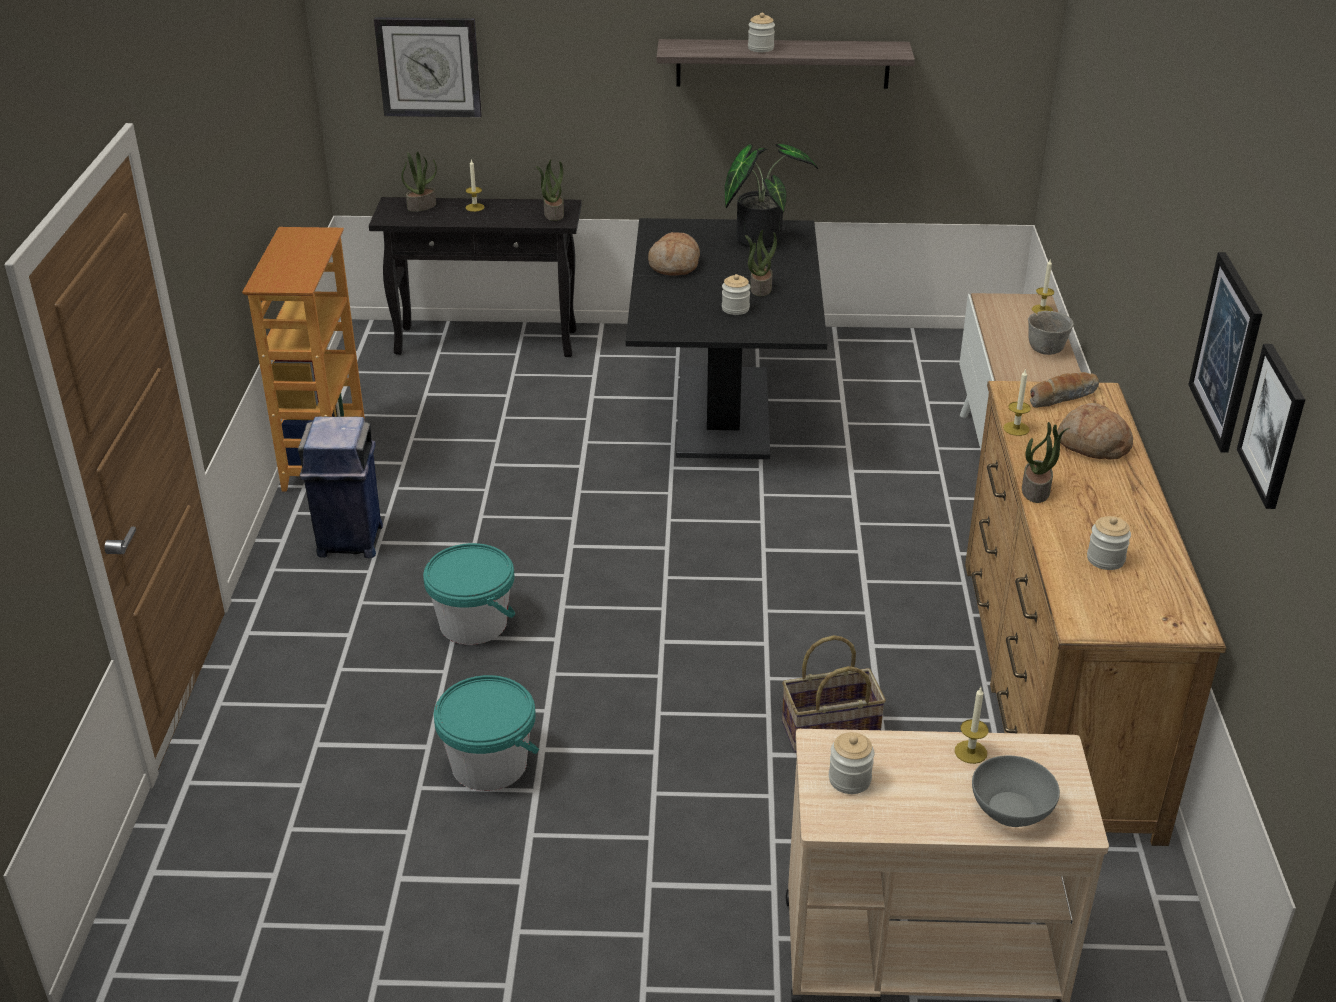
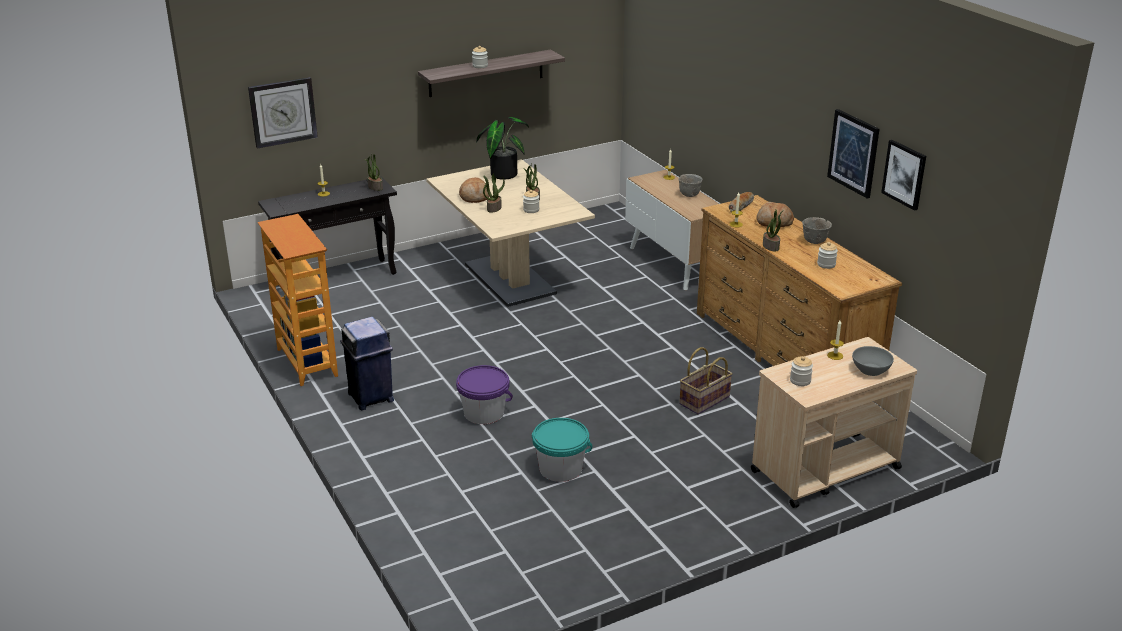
camera: 30 degrees left, 5 degrees down
(422, 206) = (290, 200): potted plant -> potted plant (494, 208)
(473, 623) = (484, 413): turquoise bucket -> purple bucket
(723, 413) = (509, 279): black dining table -> beige dining table
(1133, 505) = (815, 241): none -> grey bowl

